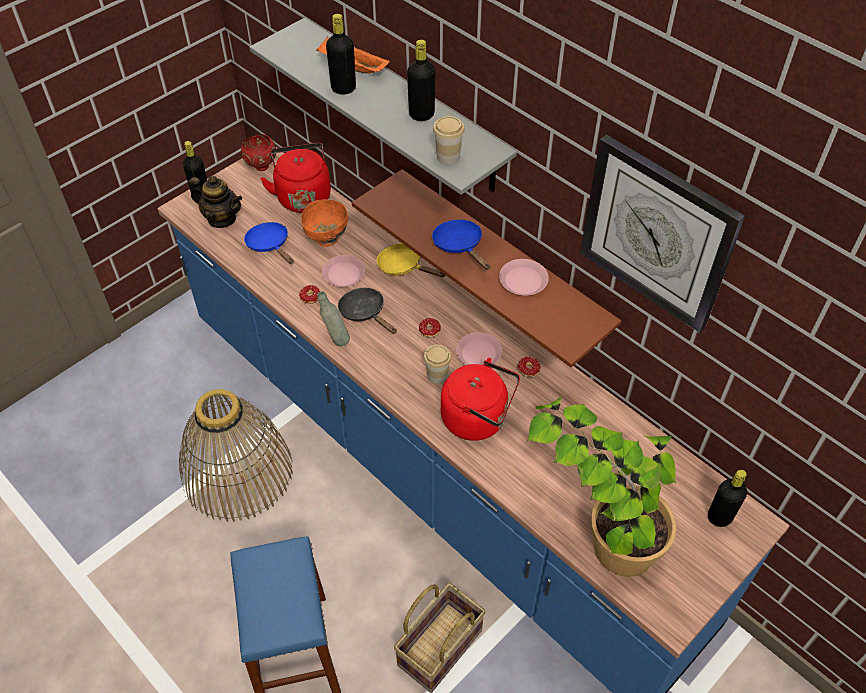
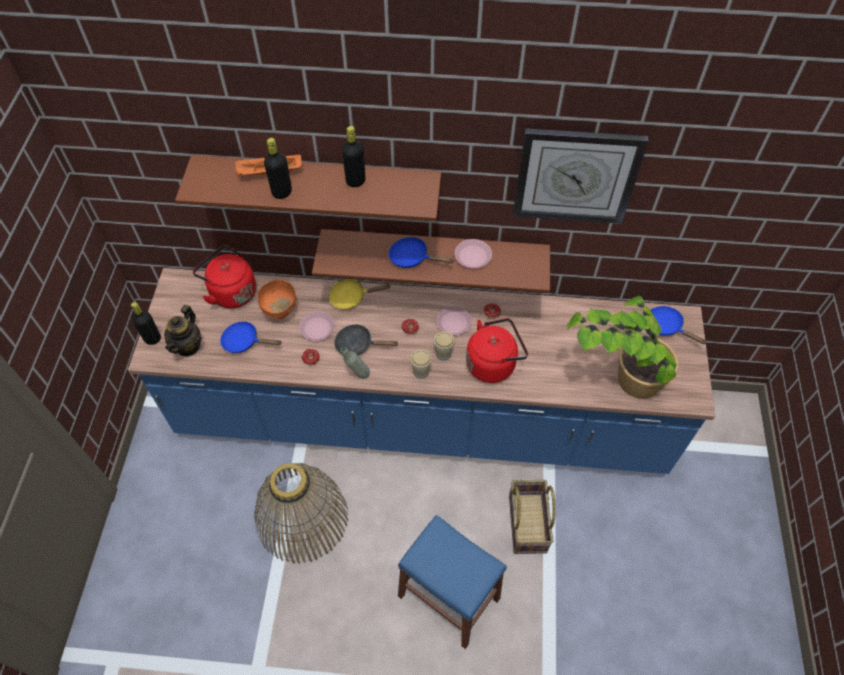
camera: 40 degrees left, 5 degrees up
(222, 219) = (188, 346): teapot -> teapot turned 120 degrees clockwise
(261, 167) = (177, 290): red bowl -> none
(404, 106) = (318, 181): grey shelf -> brown shelf
(448, 156) = (404, 200): cup -> cup (421, 372)
(719, 517) = (666, 327): black bottle -> blue frying pan

